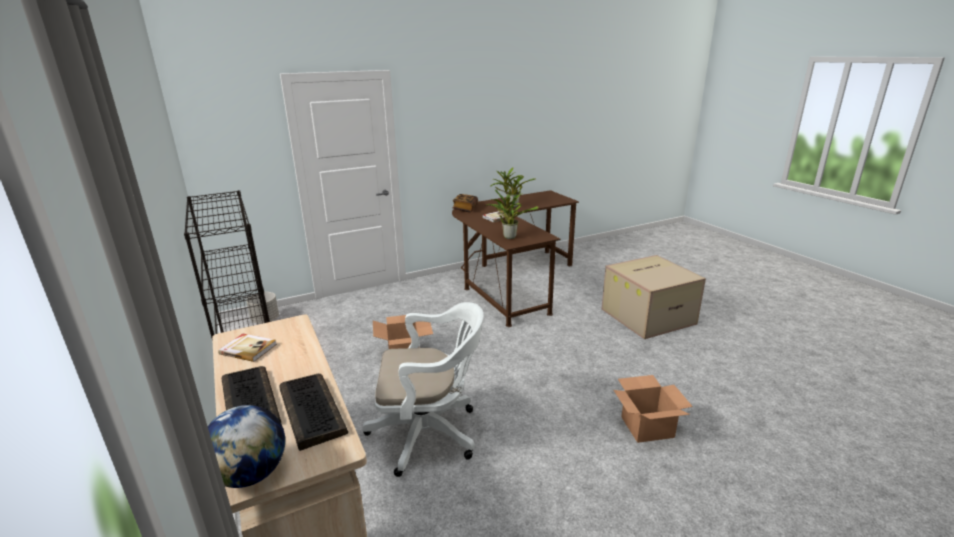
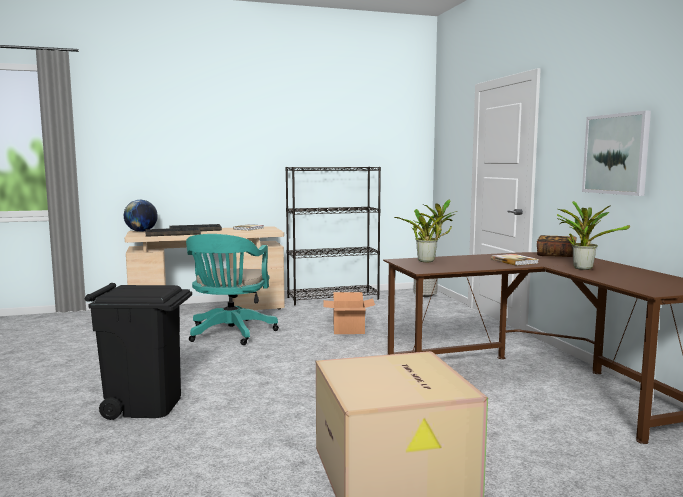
camera: 100 degrees right, 15 degrees down
(430, 433) = (230, 334): white office chair -> turquoise office chair
(476, 136) = (616, 154): none -> picture
(646, 427) = (145, 405): cardboard box -> black trash can

